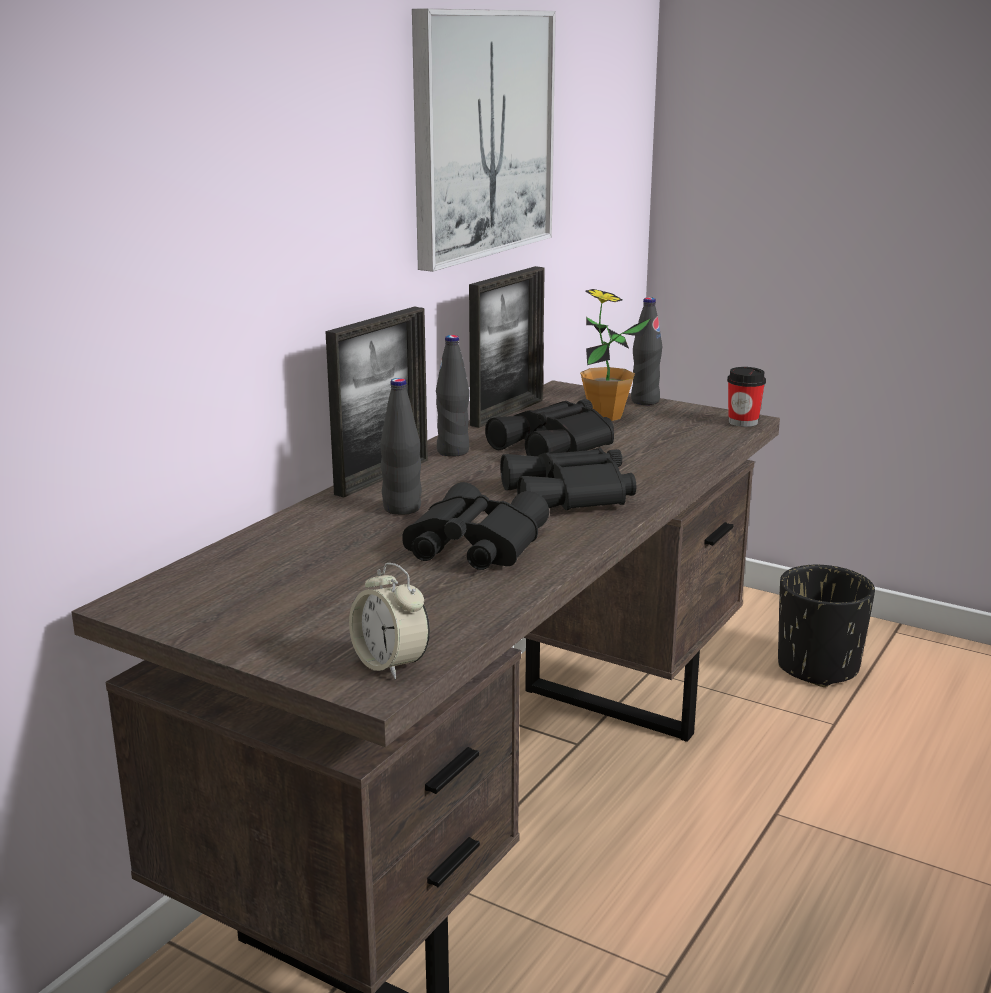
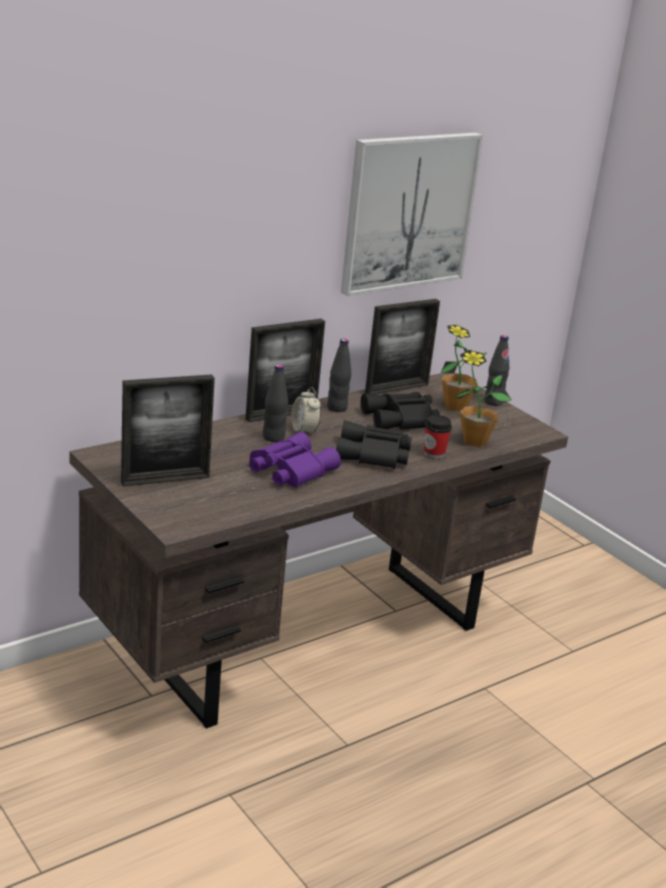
camera: 20 degrees right, 5 degrees up
(286, 611) = (165, 480): none -> picture frame
(390, 664) = (191, 520): alarm clock -> alarm clock (304, 431)
(471, 546) = (289, 470): black binoculars -> purple binoculars
(679, 448) = (474, 441): none -> potted plant
(743, 422) = (538, 433): cup -> cup (434, 454)
(818, 667) = (596, 614): black planter -> none

